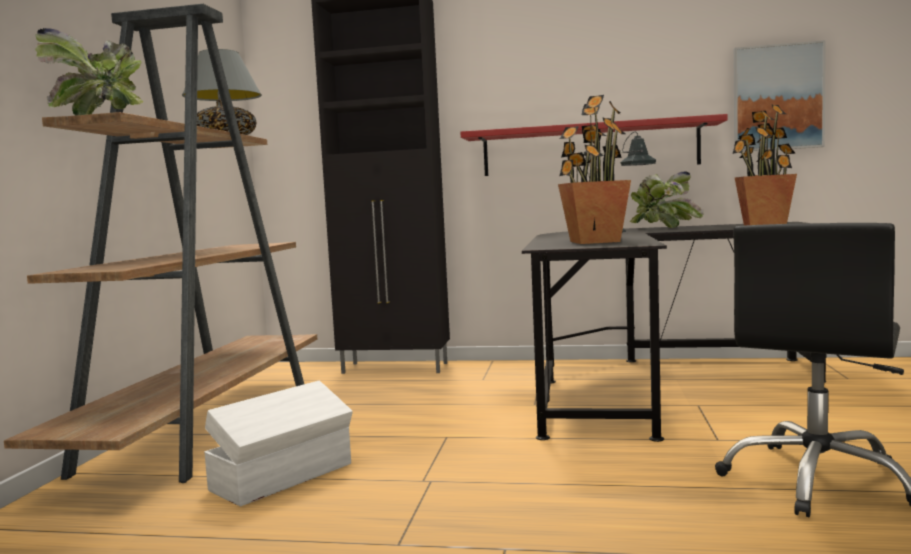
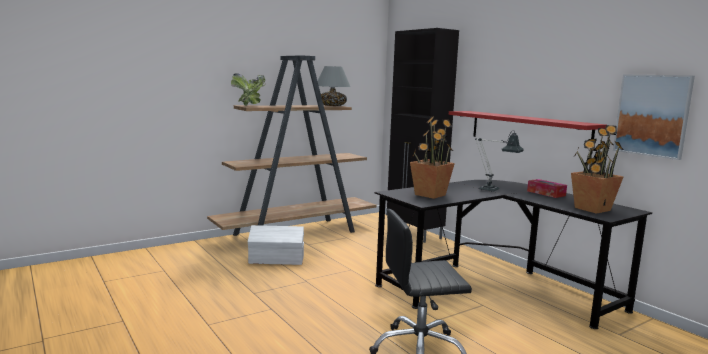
camera: 45 degrees right, 5 degrees up
(664, 228) = (546, 193): potted plant -> tissue box

